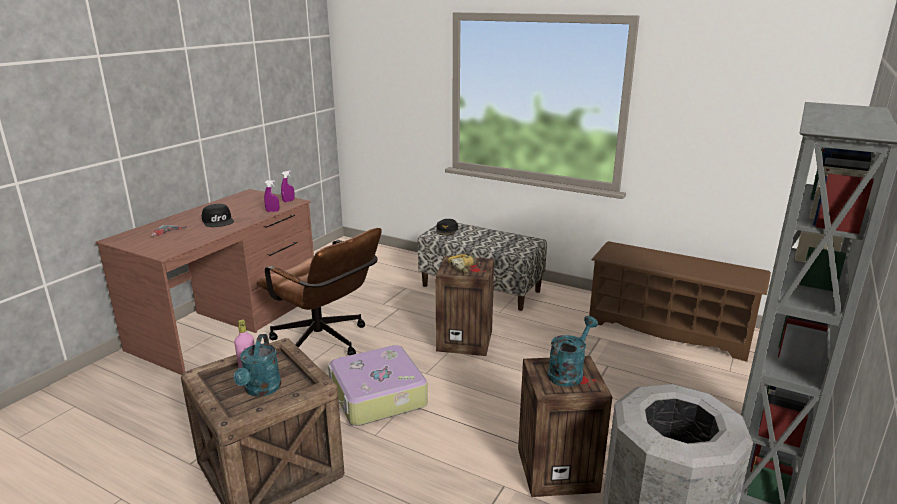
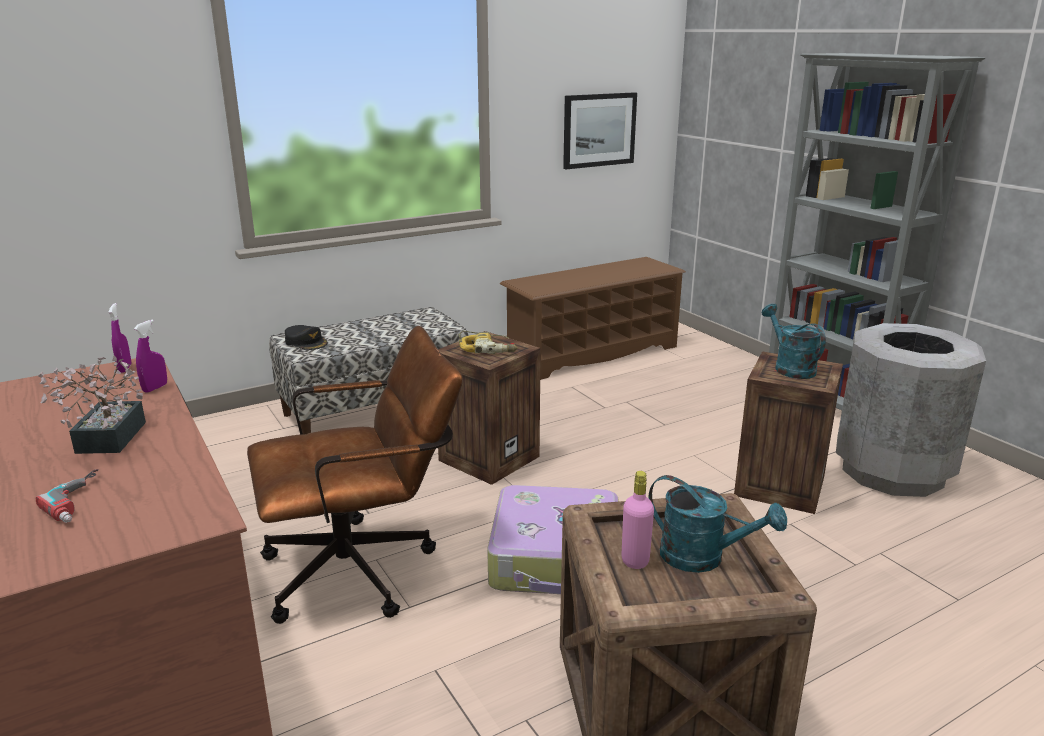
camera: 60 degrees left, 0 degrees up
(218, 221) = (106, 441): black cap -> potted plant
(742, 142) = (599, 130): none -> picture

